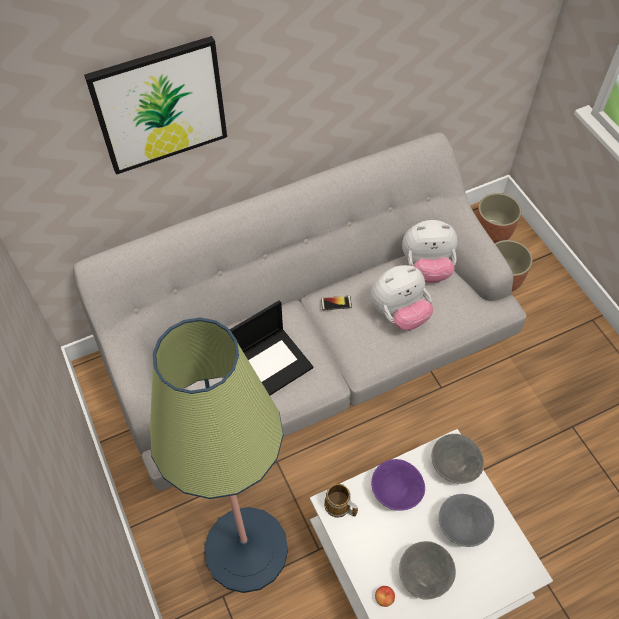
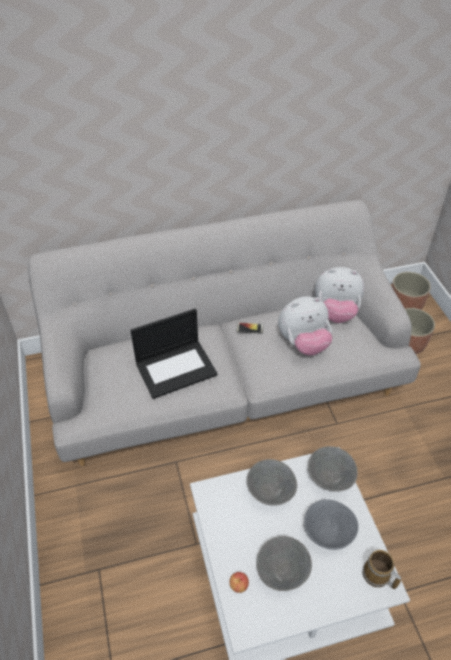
camera: 10 degrees right, 10 degrees down
(160, 105) = (114, 119): picture -> none
(246, 549) = (130, 532): floor lamp -> none
(338, 506) = (214, 495): mug -> mug (377, 576)
(396, 492) = (271, 492): purple bowl -> grey bowl

